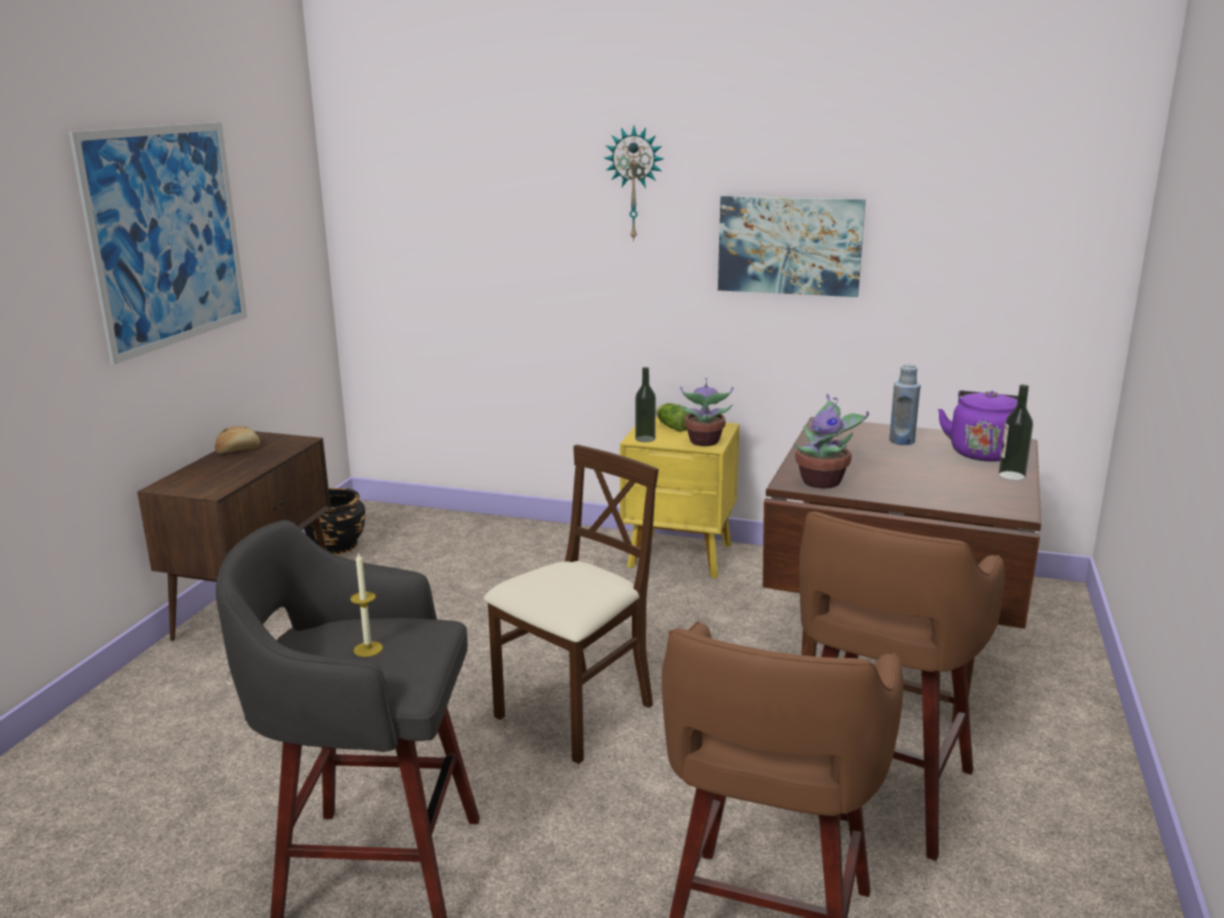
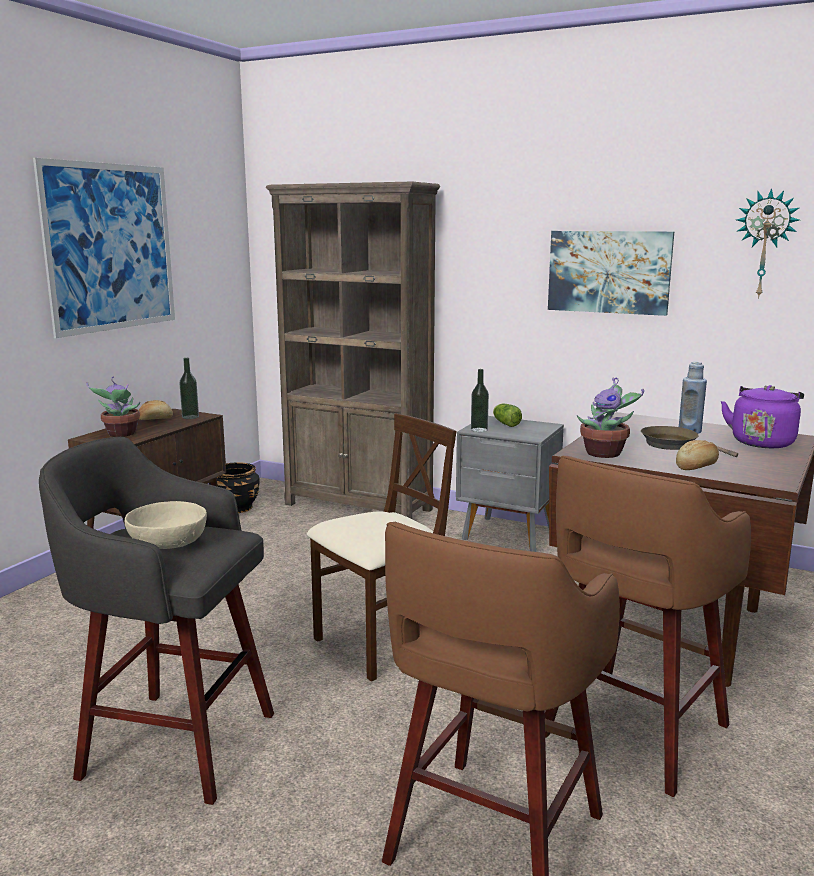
camera: 10 degrees right, 5 degrees down
(368, 649) = (169, 543): candle -> beige bowl
(491, 532) = (359, 507): none -> brown bookcase
(634, 184) = (483, 222): wall clock -> wall clock (765, 244)
(681, 556) = (509, 535): yellow nightstand -> grey nightstand
(704, 442) = (527, 434): potted plant -> potted plant (120, 434)
(892, 464) = (673, 445): none -> brown frying pan
(927, 494) = (697, 466): none -> bread
(1011, 476) = (783, 459): bottle -> bottle (190, 417)

